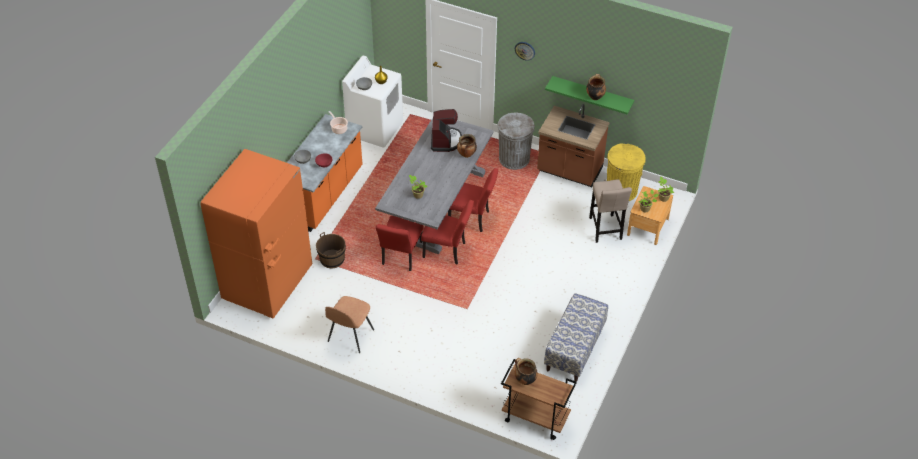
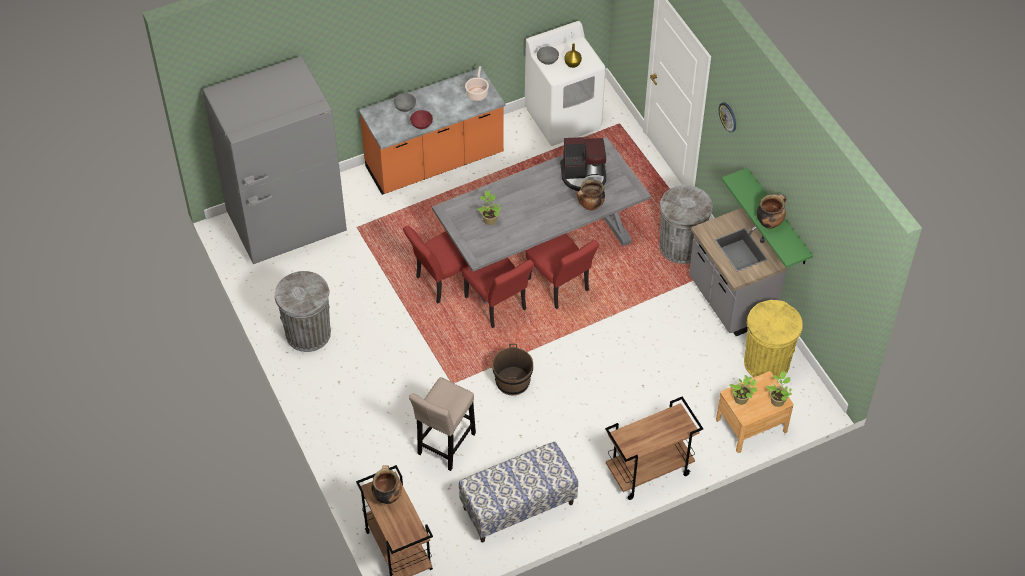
camera: 40 degrees right, 5 degrees up
(268, 283) = (287, 224): orange fridge -> grey fridge
(332, 259) = (373, 238): brown bucket -> brown bucket (512, 381)
(350, 336) = (308, 333): brown chair -> grey trash can
(445, 141) = (584, 176): coffee machine -> coffee machine turned 45 degrees clockwise
(569, 171) = (730, 301): brown counter -> grey counter
(605, 230) = (696, 397): beige stool -> beige stool (445, 446)
(623, 284) = (648, 472): none -> brown cart

